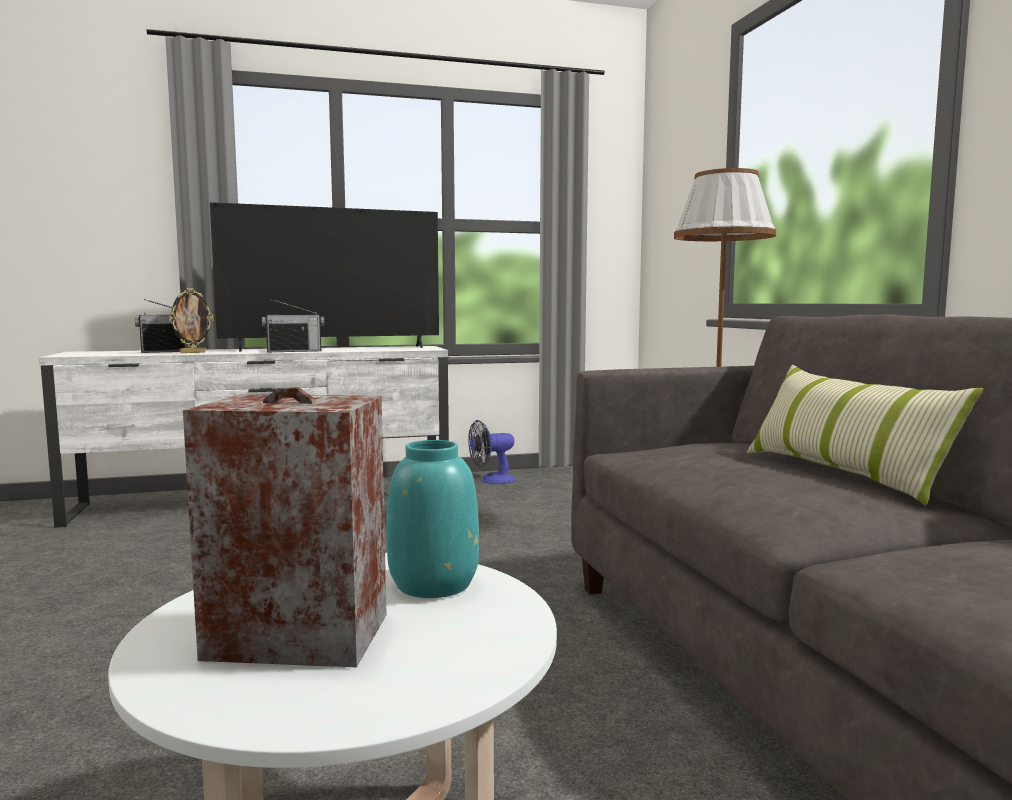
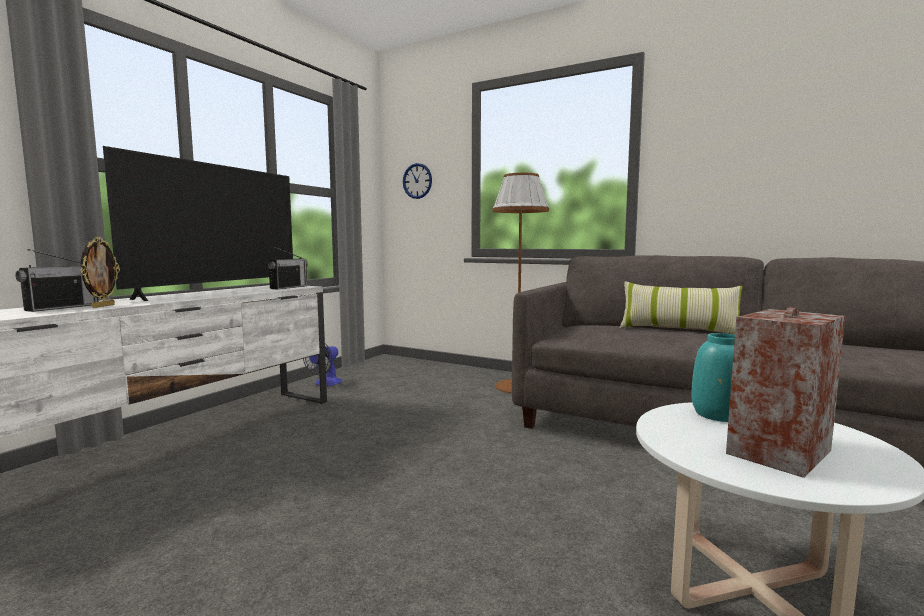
camera: 45 degrees left, 0 degrees up
(294, 351) = (208, 296): radio -> radio (289, 287)
(673, 198) = (417, 181): none -> wall clock

